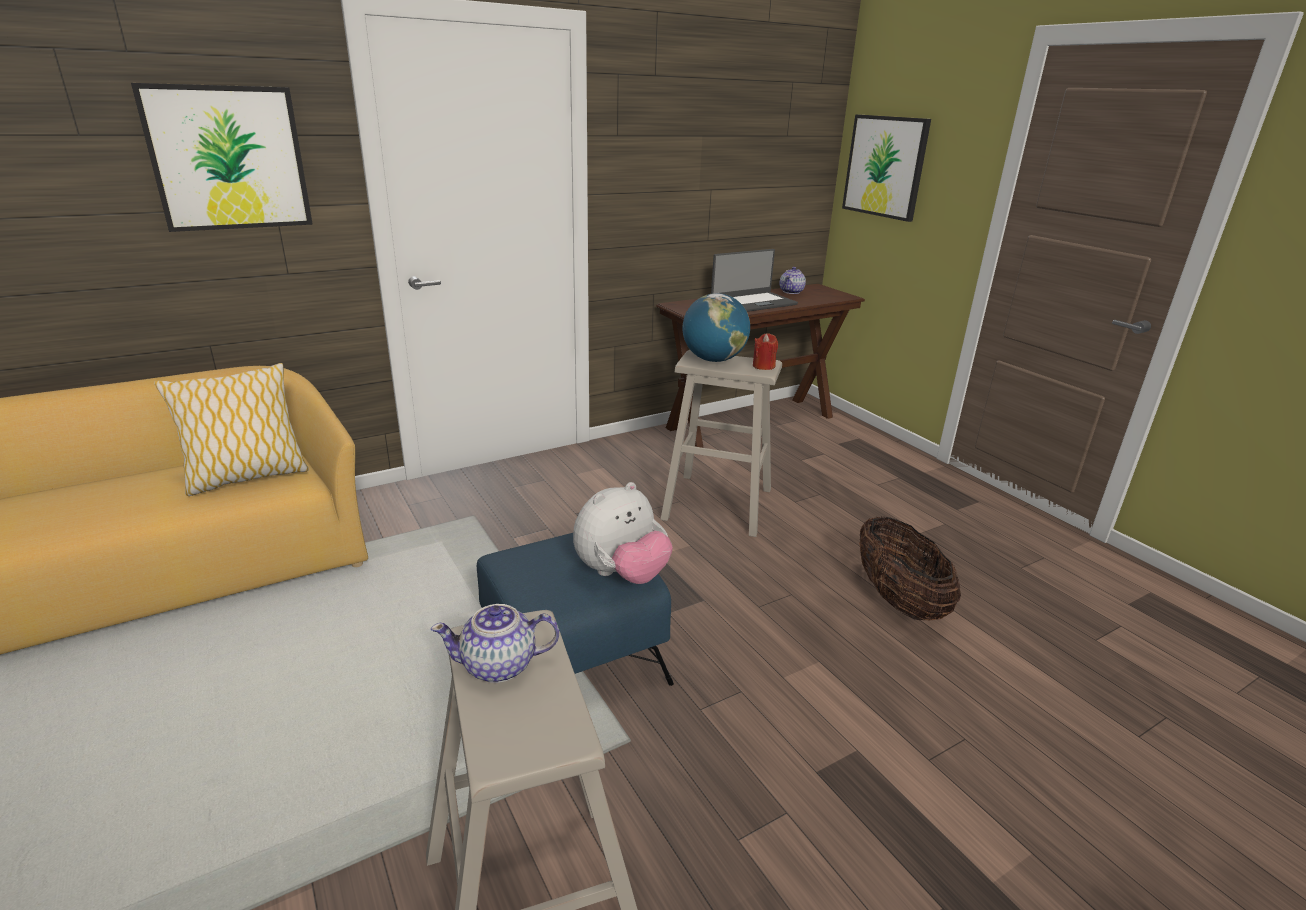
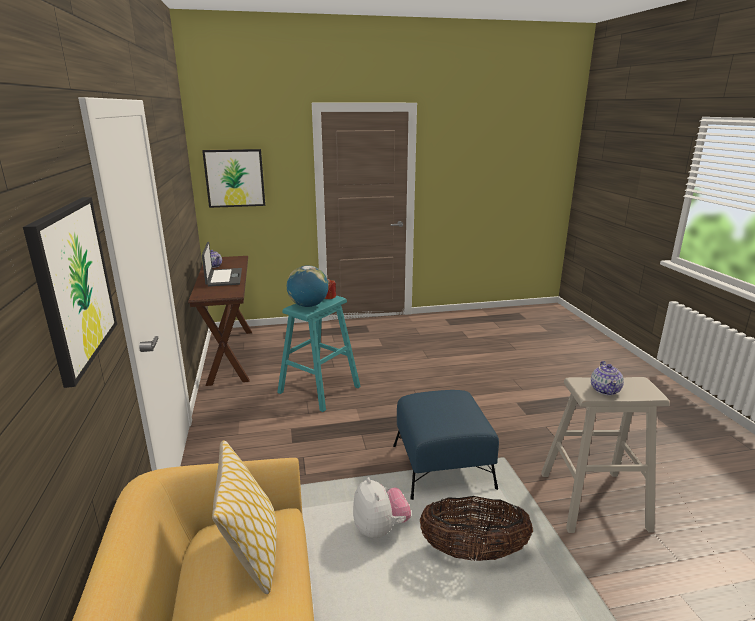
camera: 70 degrees left, 5 degrees down
(621, 574) = (460, 396): plush toy -> plush toy (380, 529)
(718, 504) = (319, 389): beige stool -> turquoise stool
(898, 600) = (429, 366): basket -> basket (473, 552)

